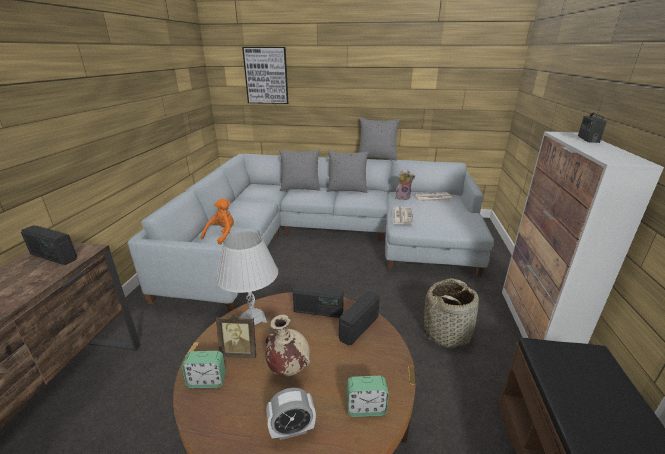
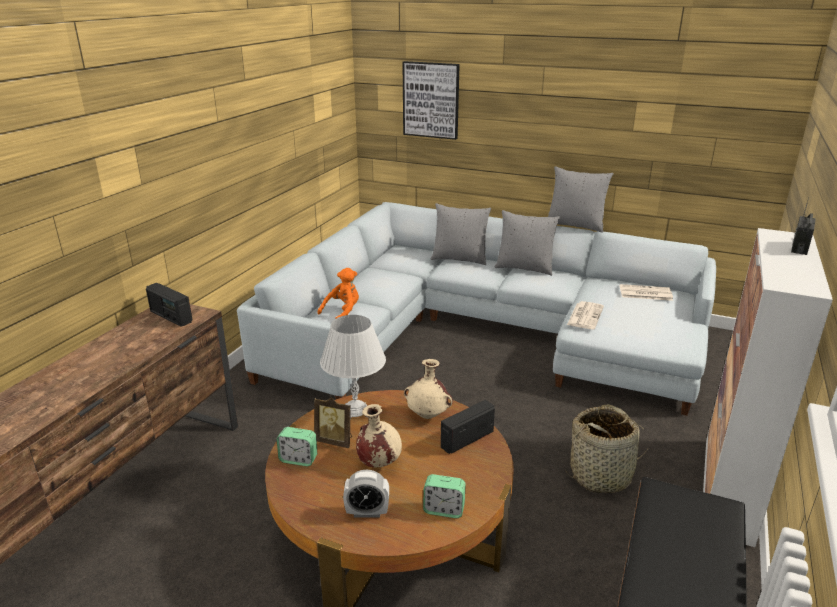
camera: 15 degrees right, 0 degrees up
(318, 311) = (428, 415): radio -> beige vase
(403, 197) = (600, 288): plush toy -> none

